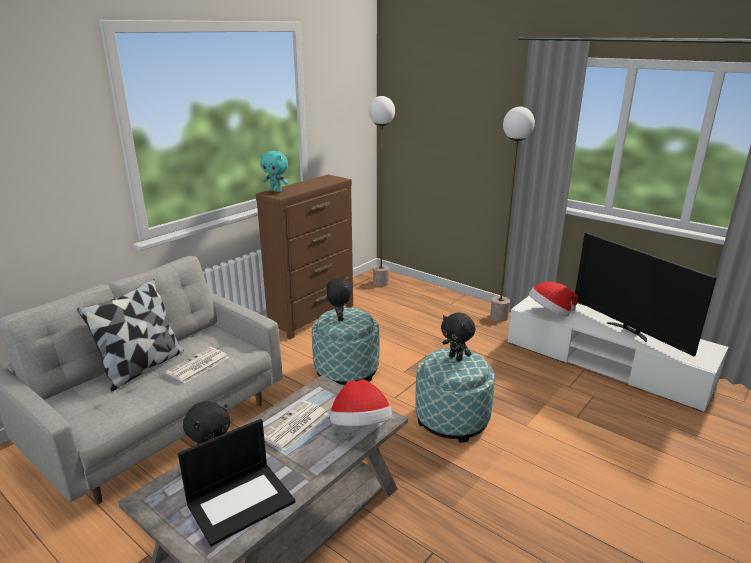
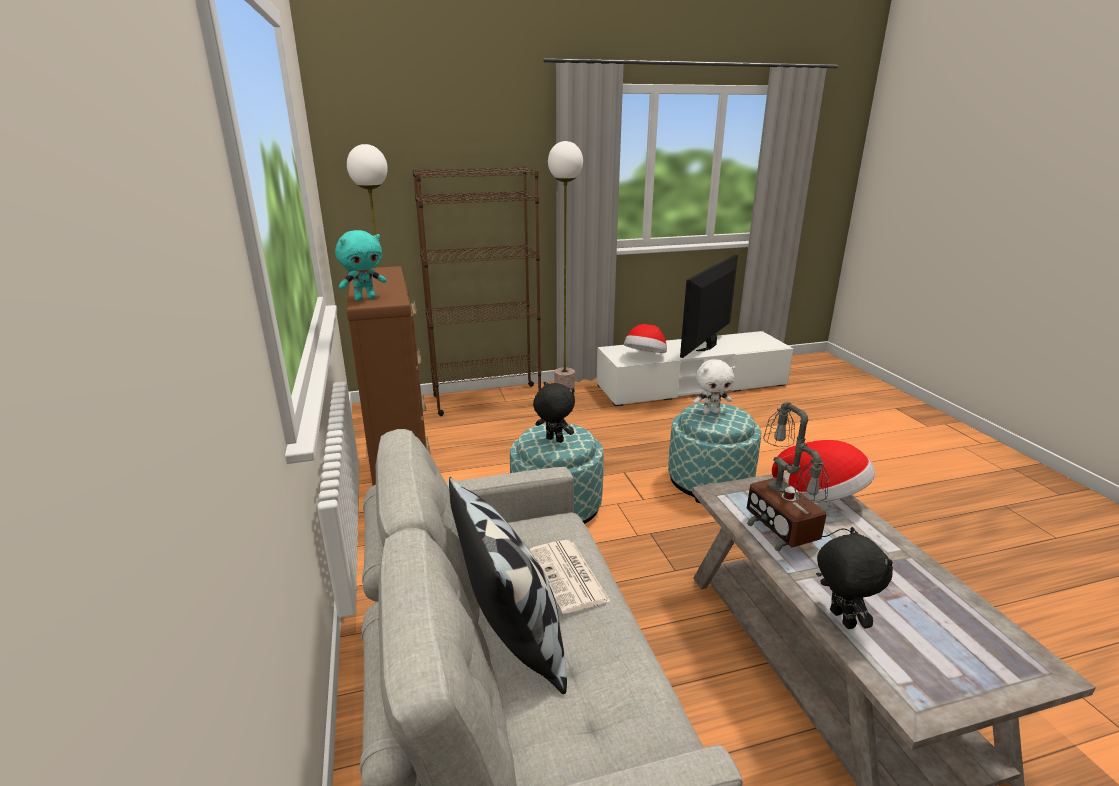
camera: 55 degrees left, 0 degrees up
(241, 501) = (940, 617): laptop -> none
(294, 426) = (795, 536): newspaper -> table lamp
(442, 298) = (487, 400): none -> brown bookcase
(456, 358) = (711, 412): black plush toy -> white plush toy
(629, 331) = (708, 345): television -> television turned 120 degrees clockwise

